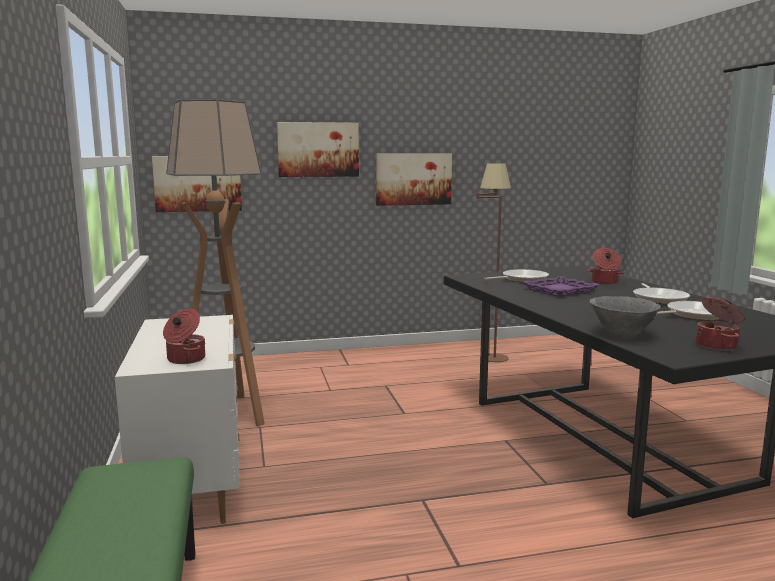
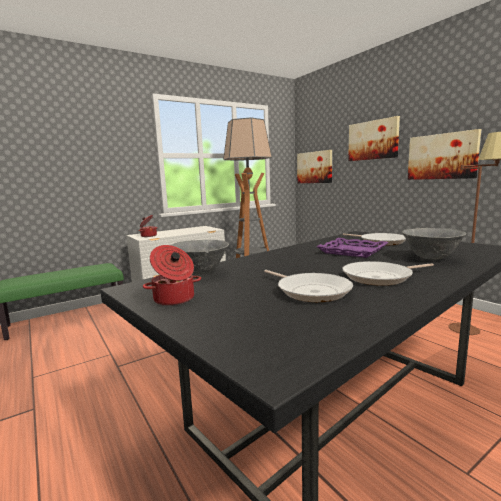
camera: 70 degrees right, 0 degrees up
(604, 282) = (431, 258): cooking pot -> grey bowl

